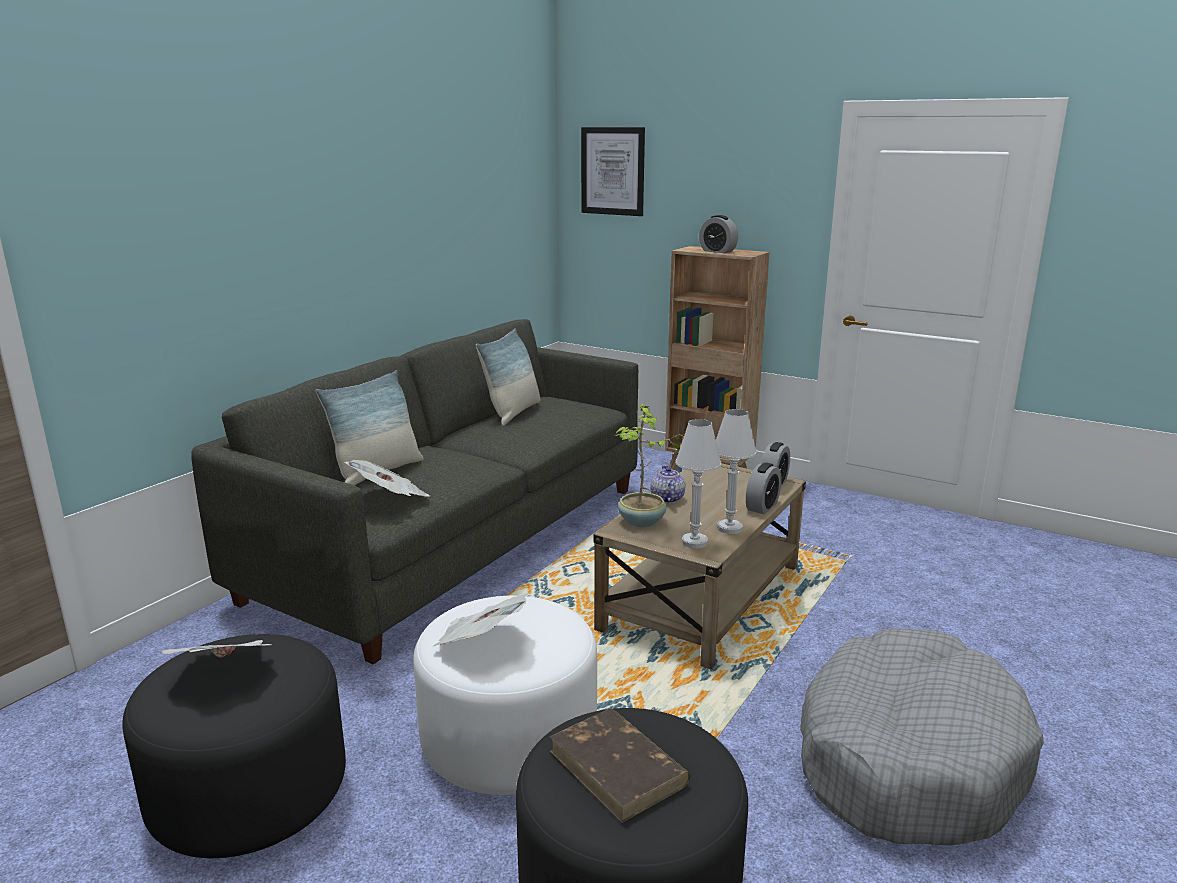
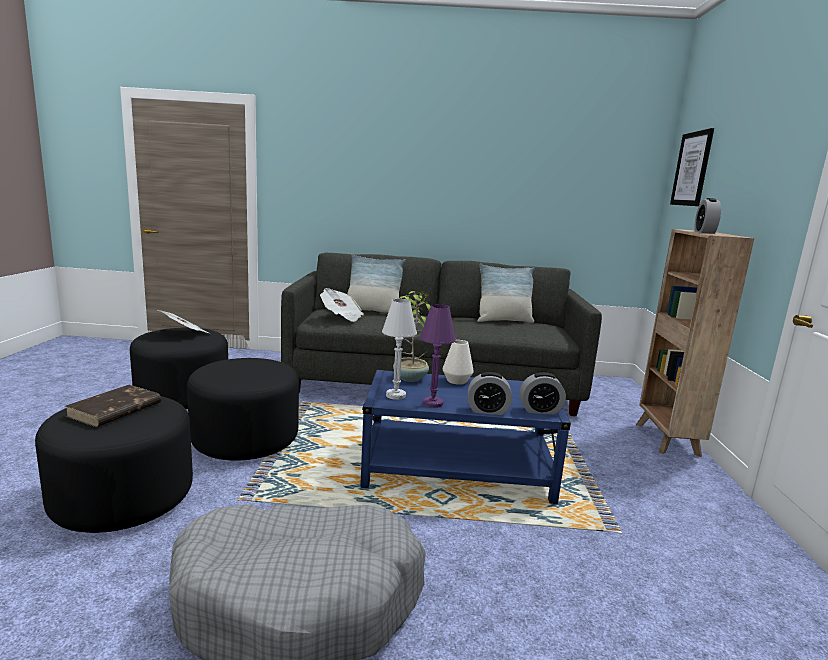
camera: 60 degrees right, 5 degrees down
(481, 642) = (231, 367): newspaper -> none
(509, 740) = (246, 439): white ottoman -> black ottoman
(667, 499) = (456, 381): teapot -> white vase
(702, 597) = (457, 469): beige coffee table -> blue coffee table
(729, 528) = (432, 403): white table lamp -> purple table lamp

